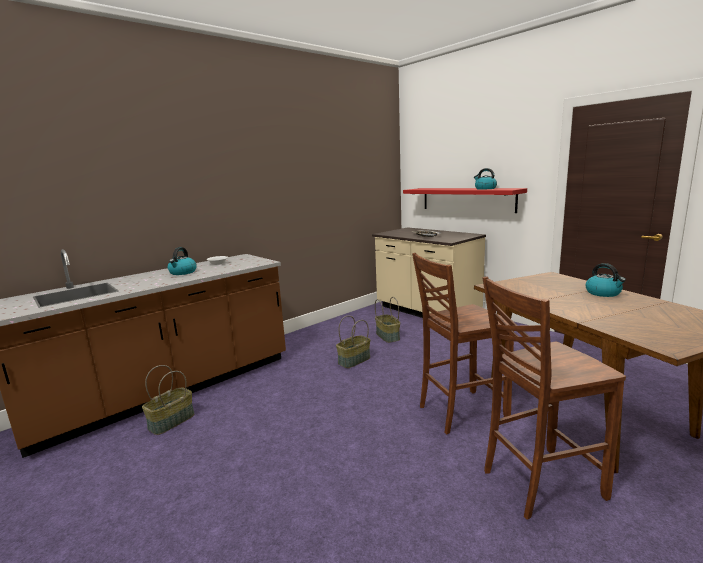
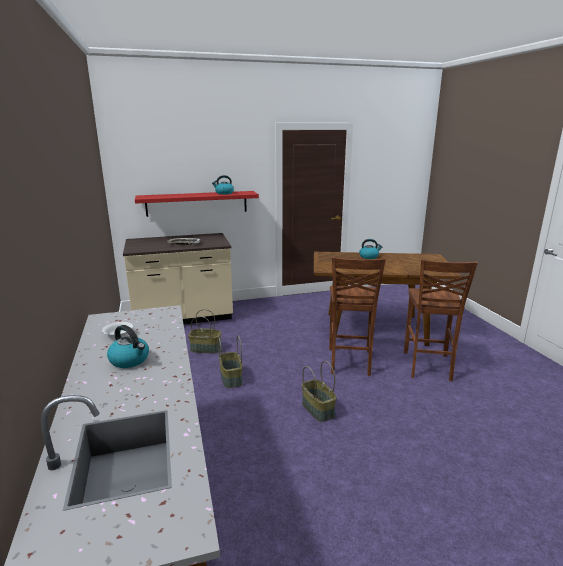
camera: 65 degrees left, 5 degrees up
(171, 422) = (235, 530): basket -> basket (318, 409)

